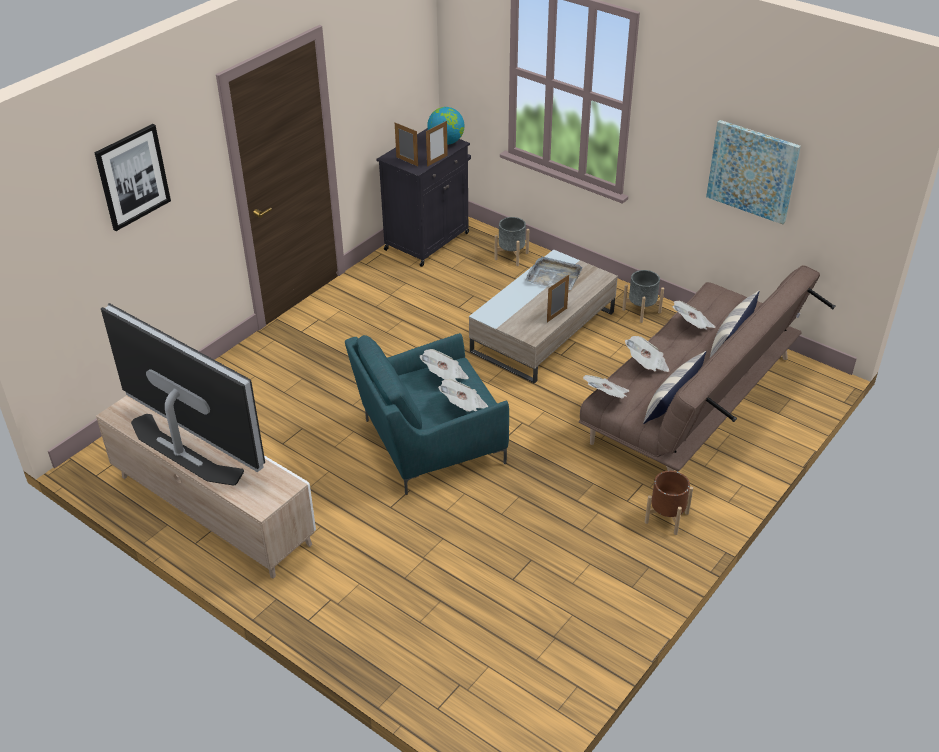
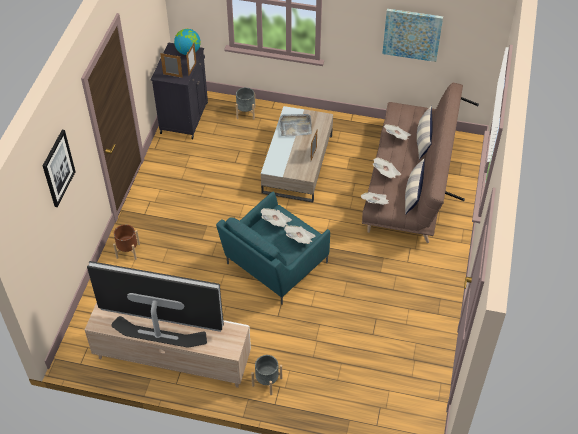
camera: 25 degrees left, 10 degrees up
(641, 311) = (348, 129): grey planter -> grey planter (267, 381)
(666, 517) = (434, 264): brown planter -> brown planter (128, 250)

